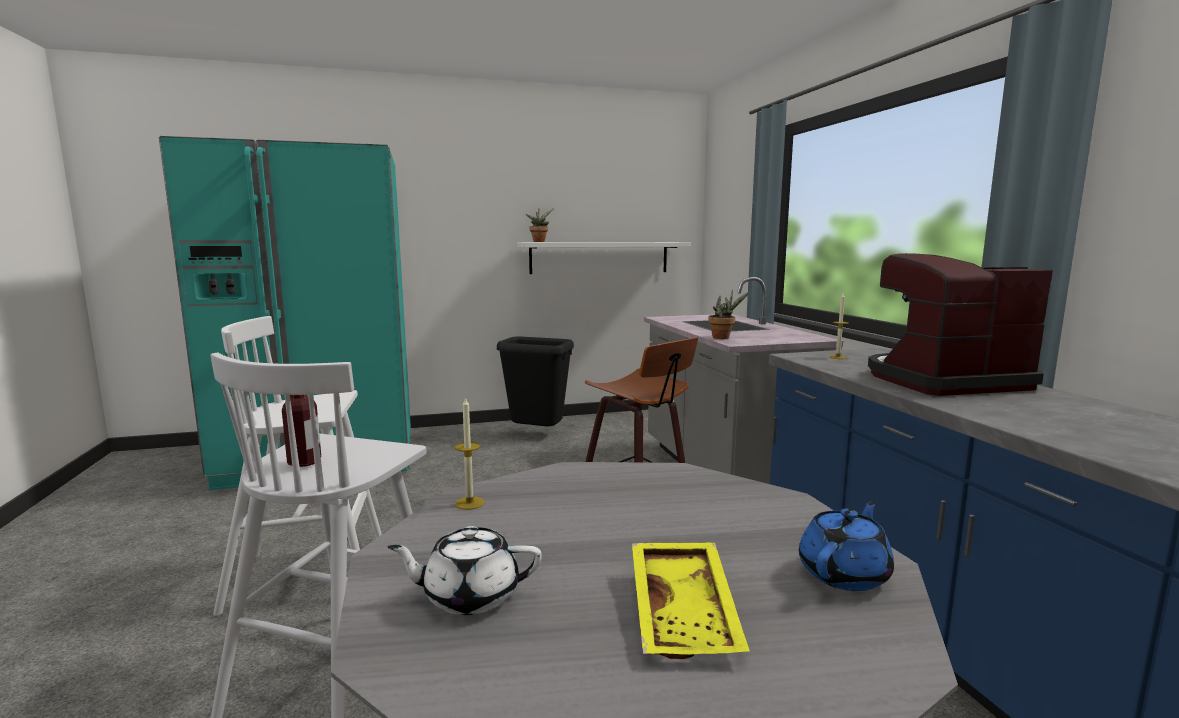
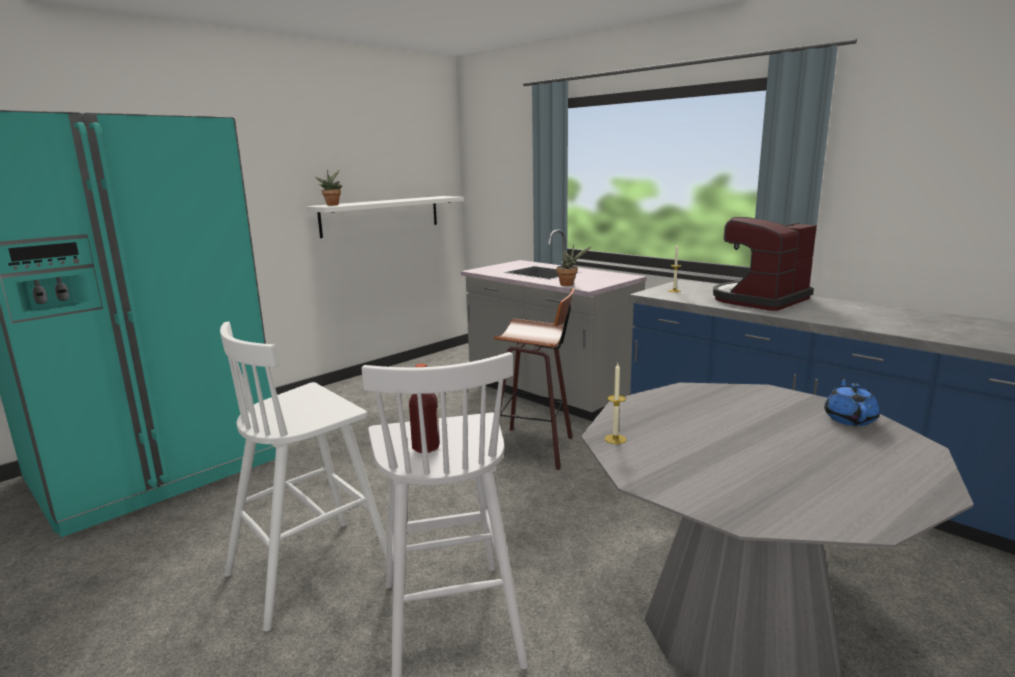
camera: 30 degrees left, 5 degrees up
(469, 596) = (725, 483): white teapot -> none
(537, 434) = (360, 396): black trash can -> none
(686, 613) = (825, 456): yellow tray -> none

